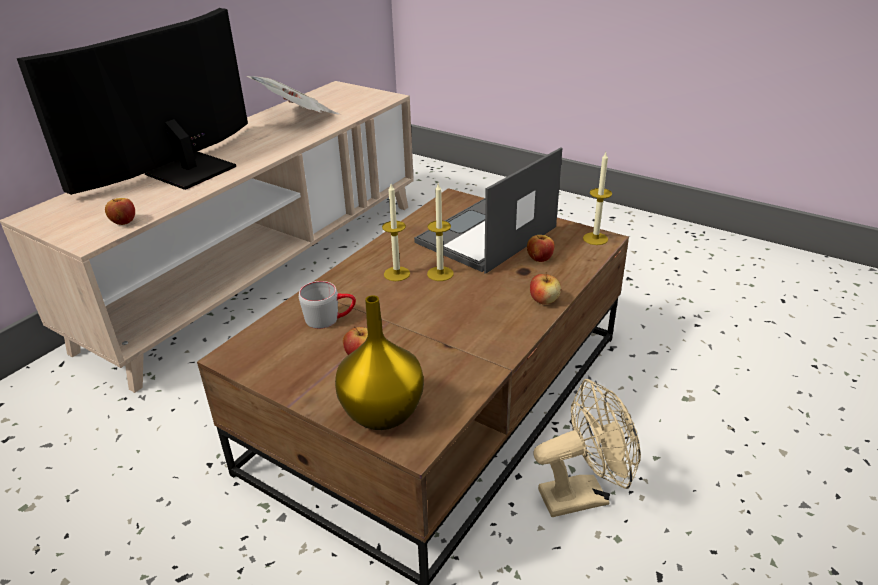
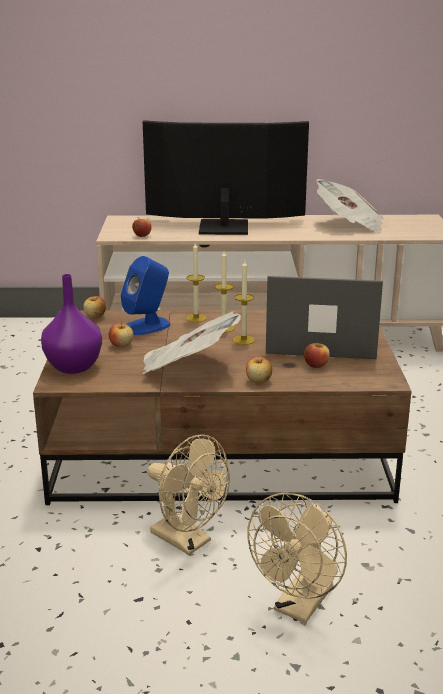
camera: 55 degrees right, 10 degrees down
(251, 346) = (95, 317): none -> apple
(330, 318) = (147, 326): grey mug -> blue speaker
(380, 414) = (73, 366): yellow vase -> purple vase
(471, 331) = (187, 368): none -> newspaper
(595, 238) = (382, 378): candle -> candle (196, 318)
(725, 465) = (299, 607): none -> beige fan

